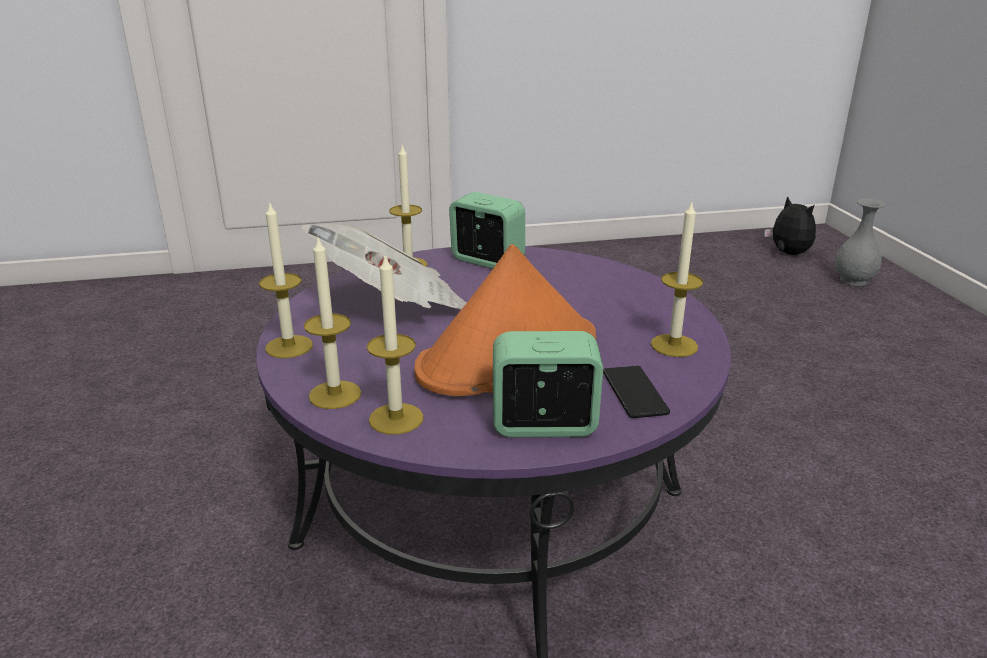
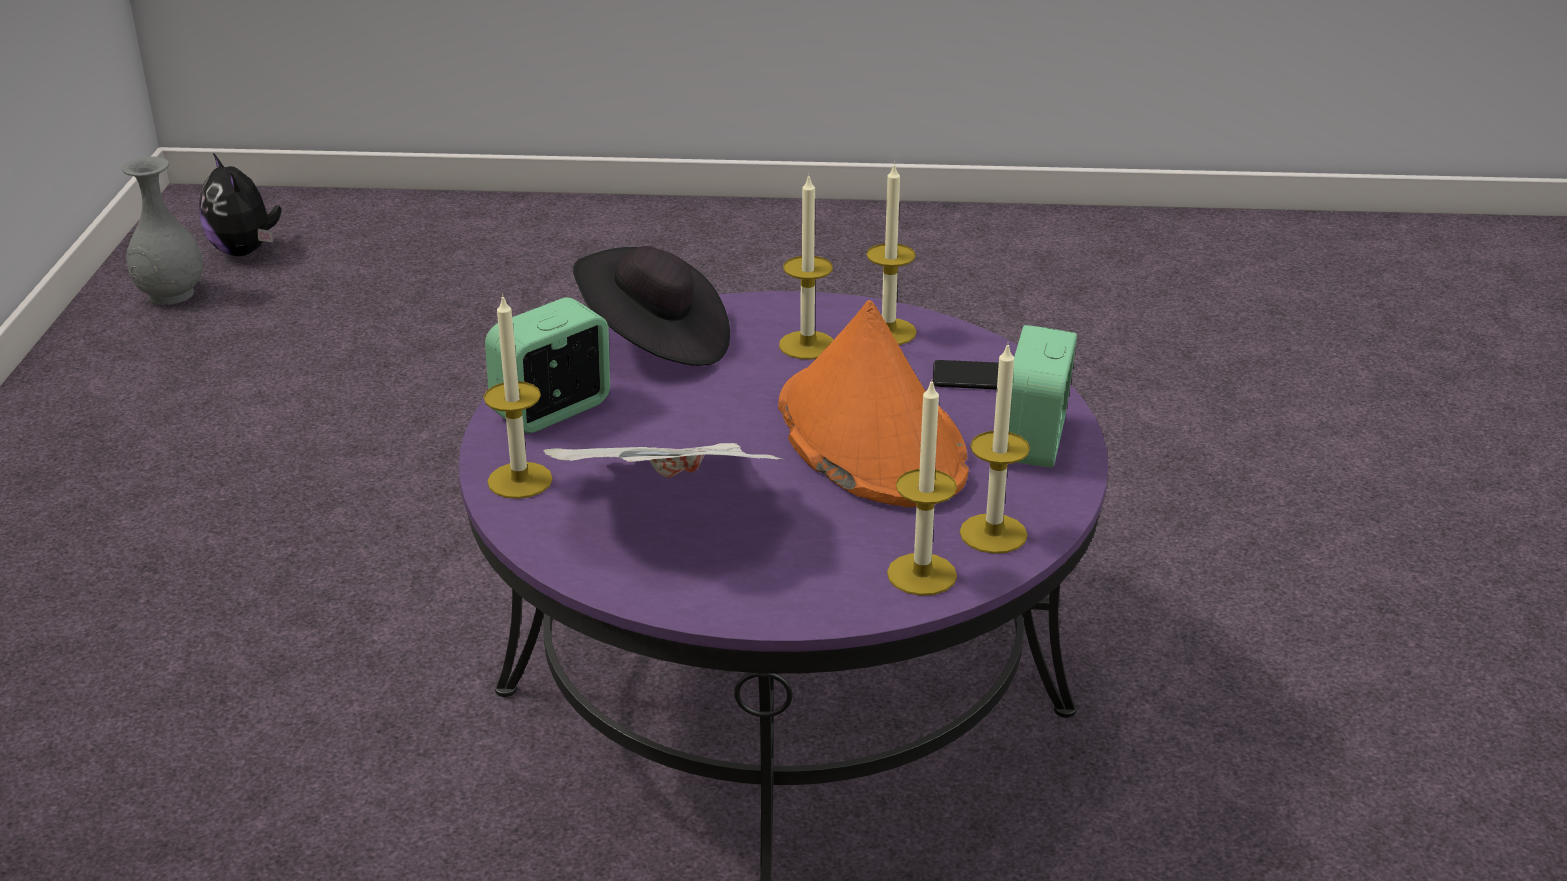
camera: 75 degrees left, 5 degrees up
(289, 346) = (766, 608): candle -> candle (807, 345)
(589, 274) = (655, 342): none -> black hat
(787, 254) = (245, 251): plush toy -> plush toy turned 105 degrees counterclockwise
(853, 280) = (384, 236): grey vase -> grey vase (171, 294)

